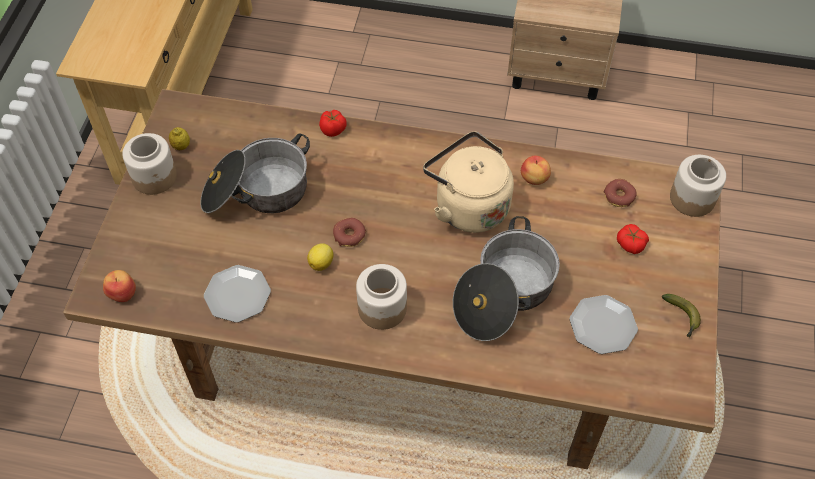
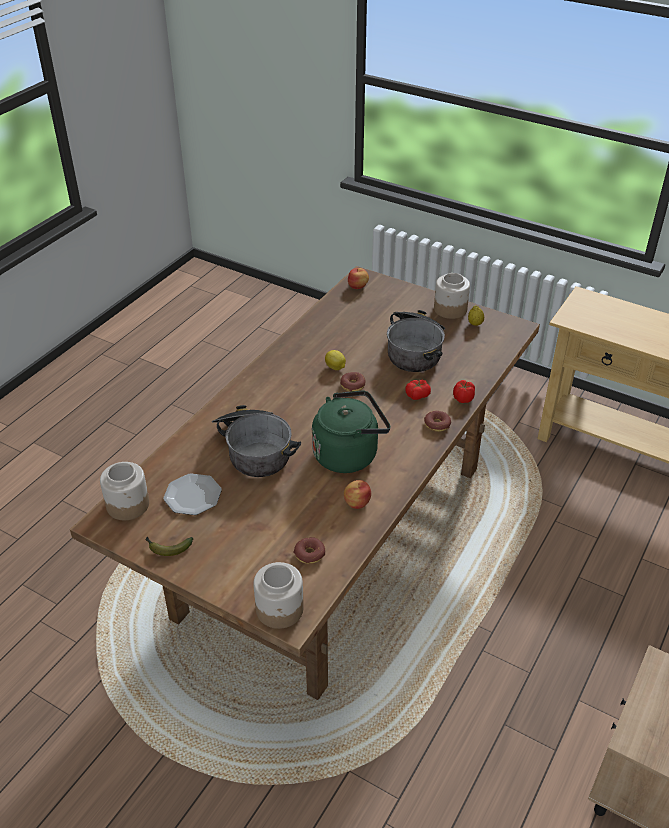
camera: 110 degrees right, 15 degrees down
(238, 294) = (330, 328): plate -> none
(381, 308) = (281, 386): jar -> jar (128, 504)
(386, 142) = (437, 424): none -> donut
(468, 205) = (349, 454): beige kettle -> green kettle
(630, 244) = (256, 542): tomato -> tomato (417, 395)

